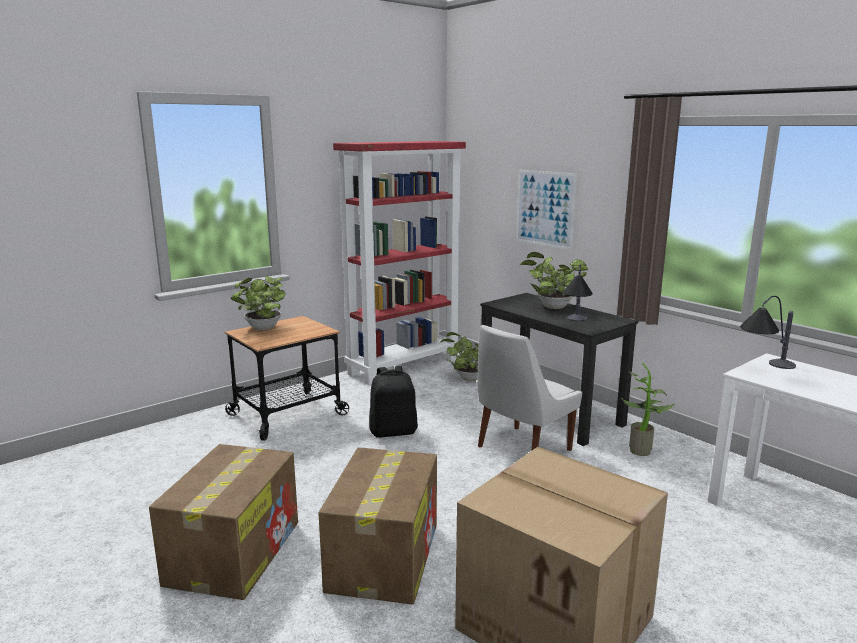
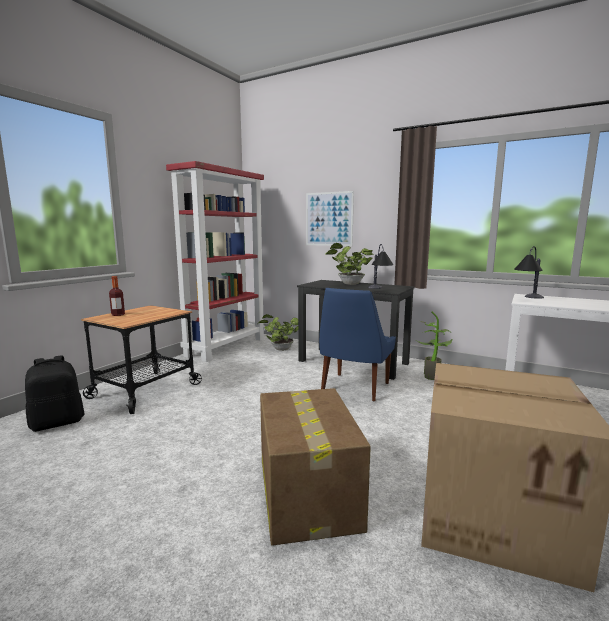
camera: 20 degrees left, 5 degrees down
(235, 551) = (149, 524): cardboard box -> none
(262, 329) = (118, 314): potted plant -> bottle
(393, 431) = (247, 390): black backpack -> black backpack (57, 422)
(521, 449) = (354, 388): white chair -> blue chair

